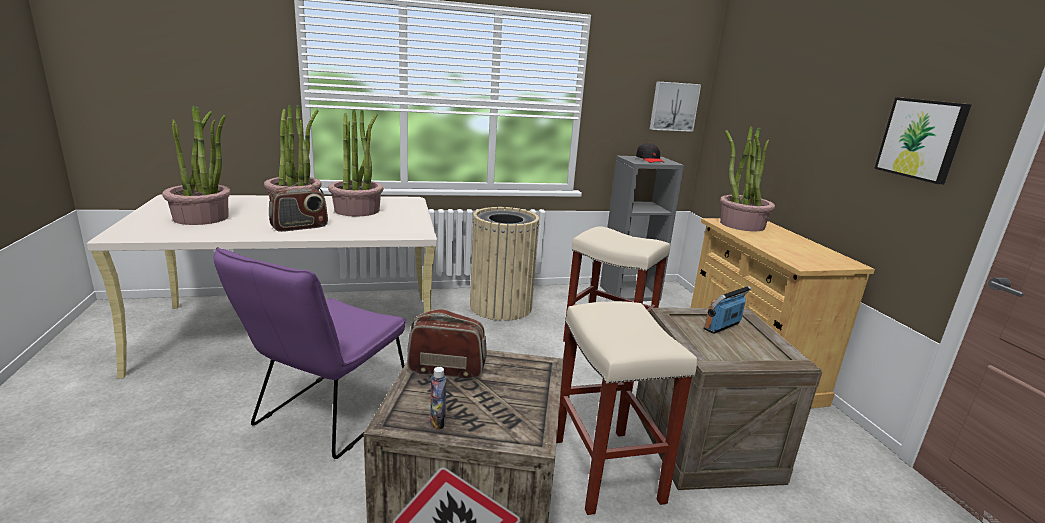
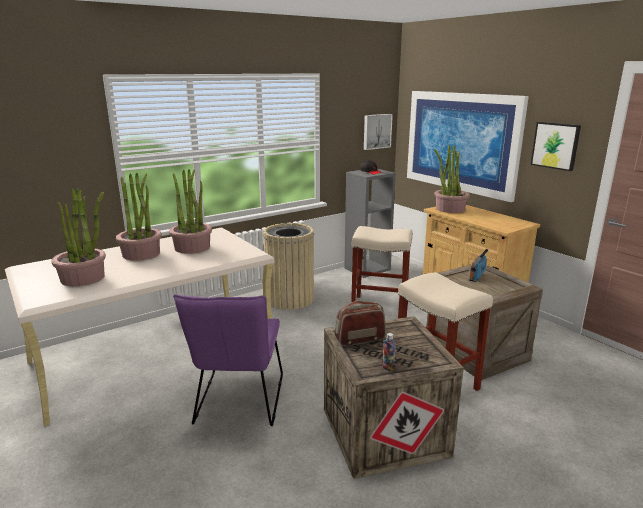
camera: 20 degrees left, 0 degrees up
(299, 227) = (171, 269): radio -> none
(782, 128) = (461, 142): none -> picture

